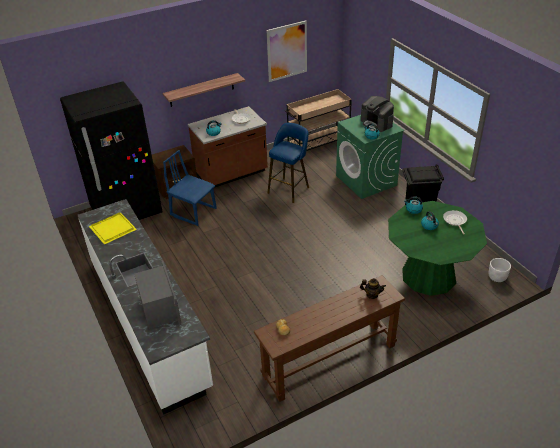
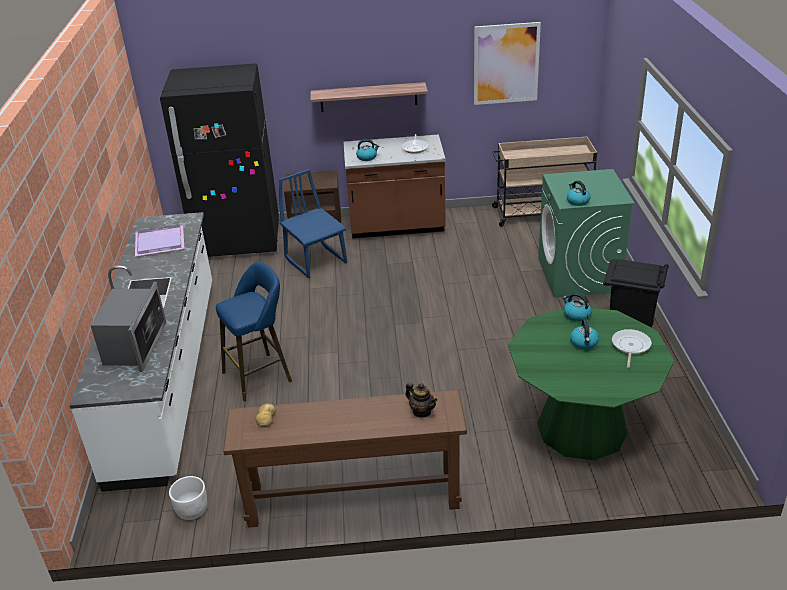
camera: 25 degrees right, 5 degrees down
(113, 228) = (161, 241): yellow tray -> purple tray
(289, 189) = (460, 261): blue stool -> blue stool (260, 375)
(376, 123) = (599, 186): coffee machine -> none
(497, 277) = (694, 462): white planter -> white planter (192, 510)

